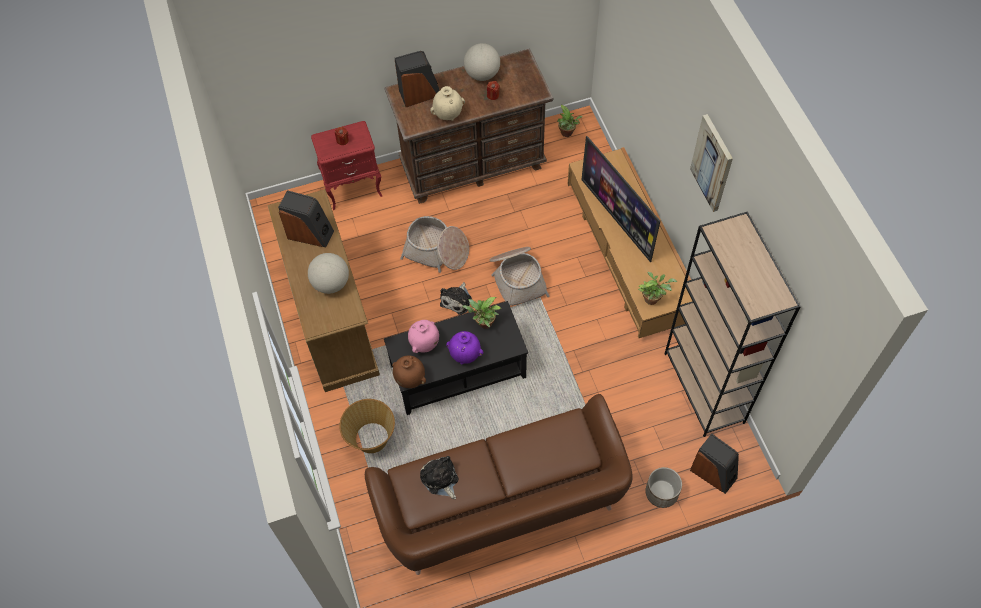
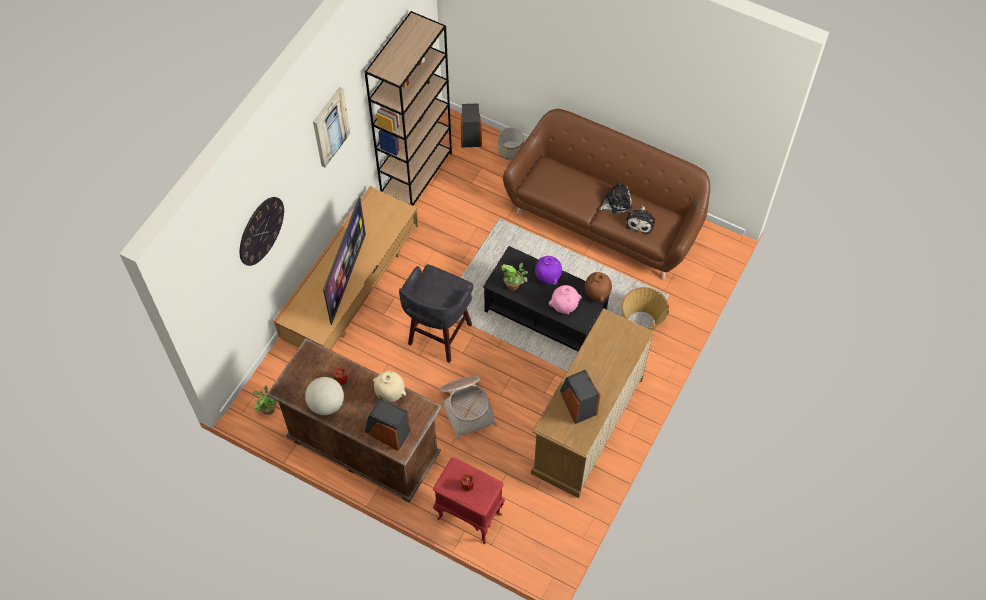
camera: 135 degrees left, 0 degrees up
(331, 283) = (600, 354): globe -> none
(457, 300) = (493, 359): plush toy -> plush toy (616, 202)
(517, 279) = (438, 336): basket -> grey stool
(650, 67) = (261, 231): none -> wall clock
(652, 298) = (394, 213): potted plant -> none

